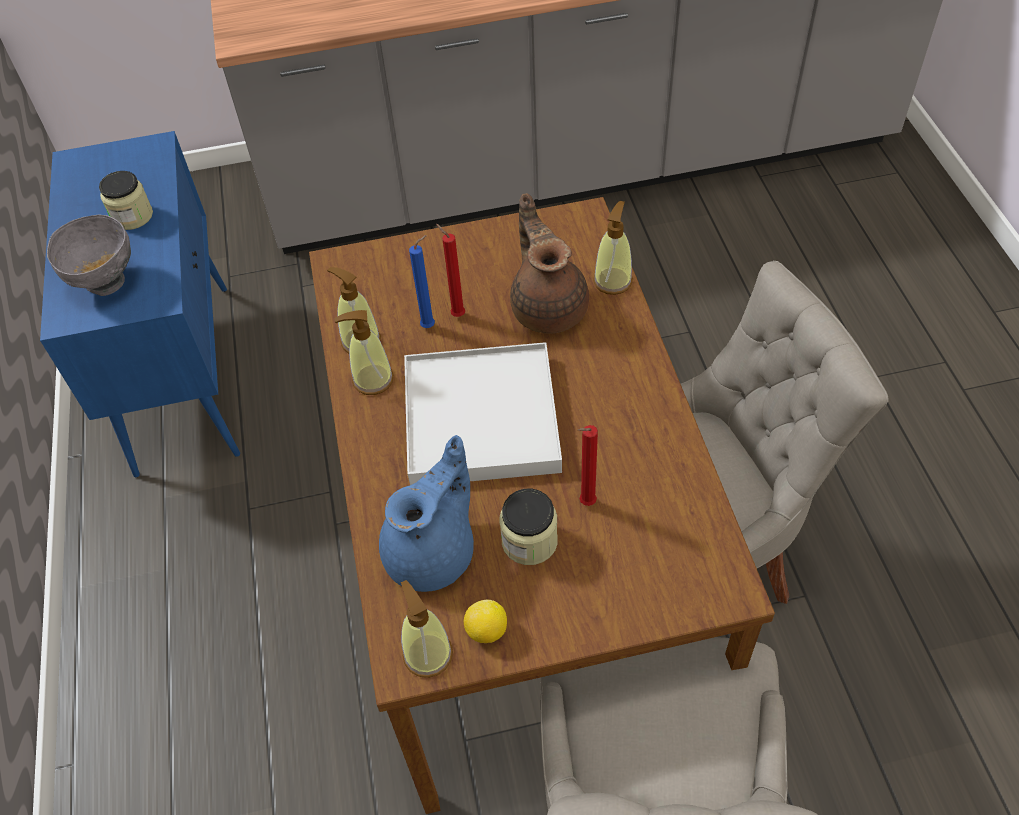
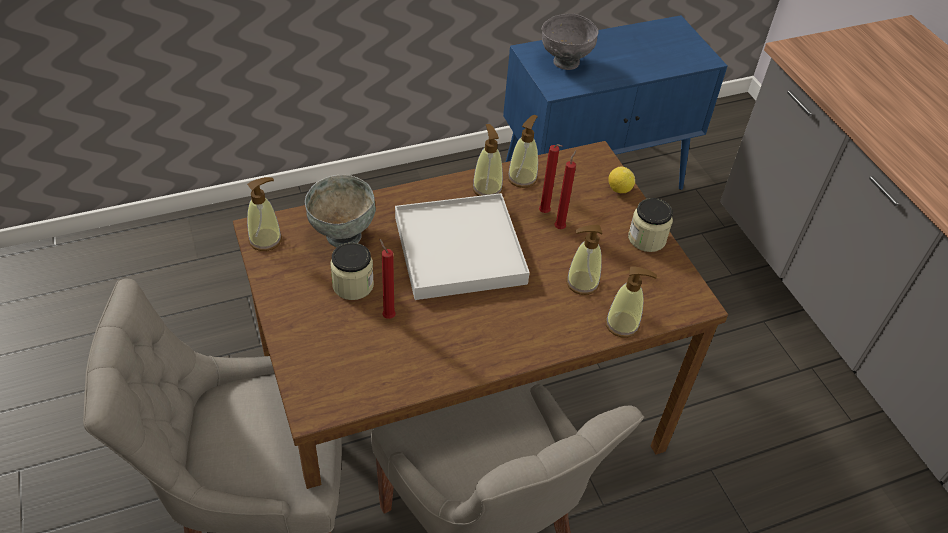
camera: 75 degrees right, 5 degrees down
(132, 216) = (631, 62): jar -> jar (647, 238)
(430, 326) = (545, 213): blue candle -> red candle
(433, 552) = (342, 235): blue teapot -> grey bowl
(486, 631) = (281, 267): lemon -> lemon (619, 189)
(548, 306) = (582, 283): brown teapot -> soap dispenser

